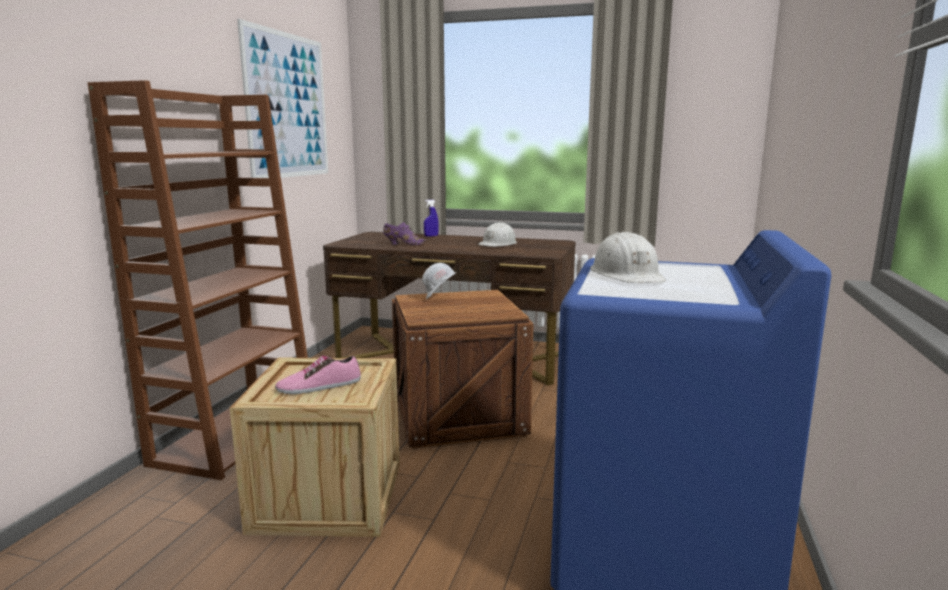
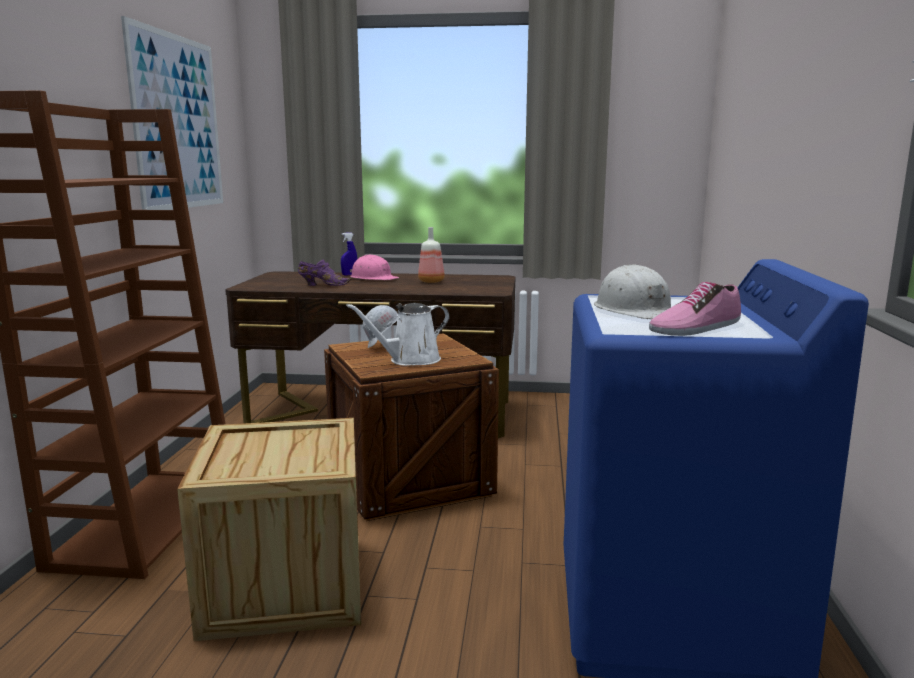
camera: 10 degrees left, 0 degrees up
(319, 386) = (275, 455): shoe -> shoe (695, 327)
(449, 239) = (373, 278): none -> pink hard hat
(457, 311) = (410, 360): none -> white watering can
(498, 244) = (432, 281): white hard hat -> bottle

